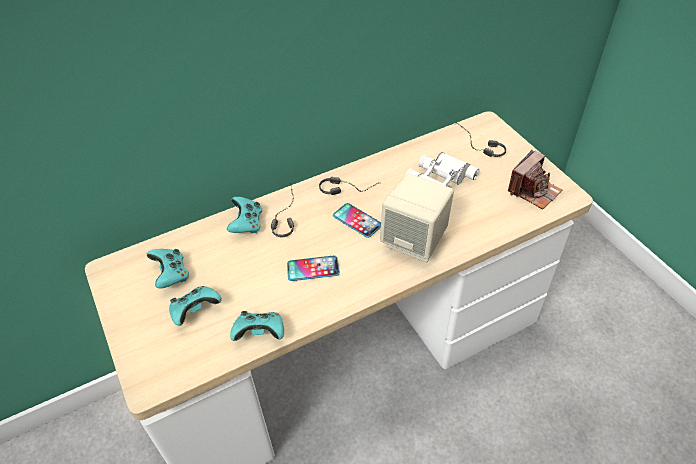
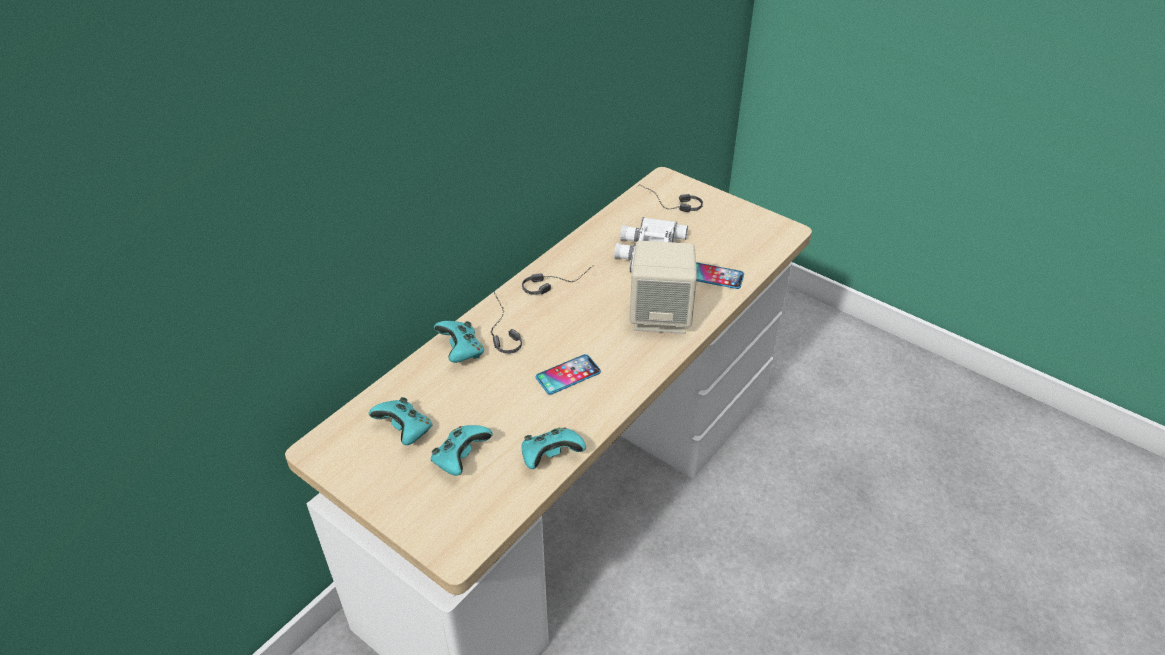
camera: 25 degrees left, 5 degrees down
(357, 221) = (586, 313): phone -> phone (715, 276)
(533, 191) = (750, 235): camera -> none

